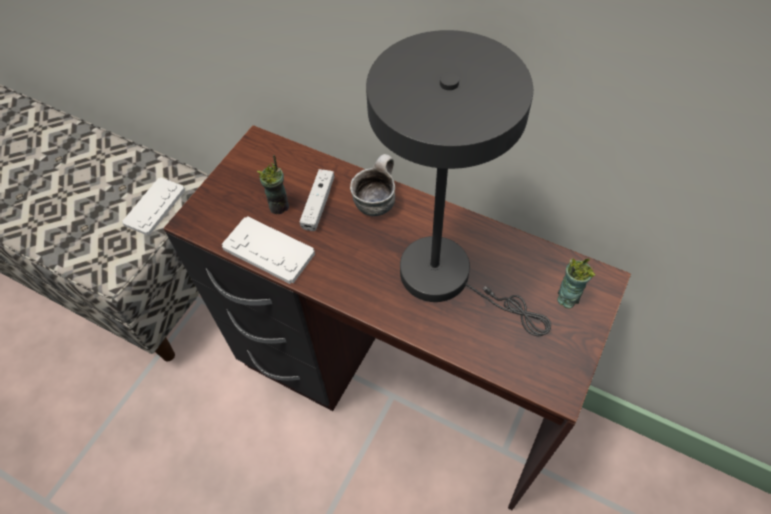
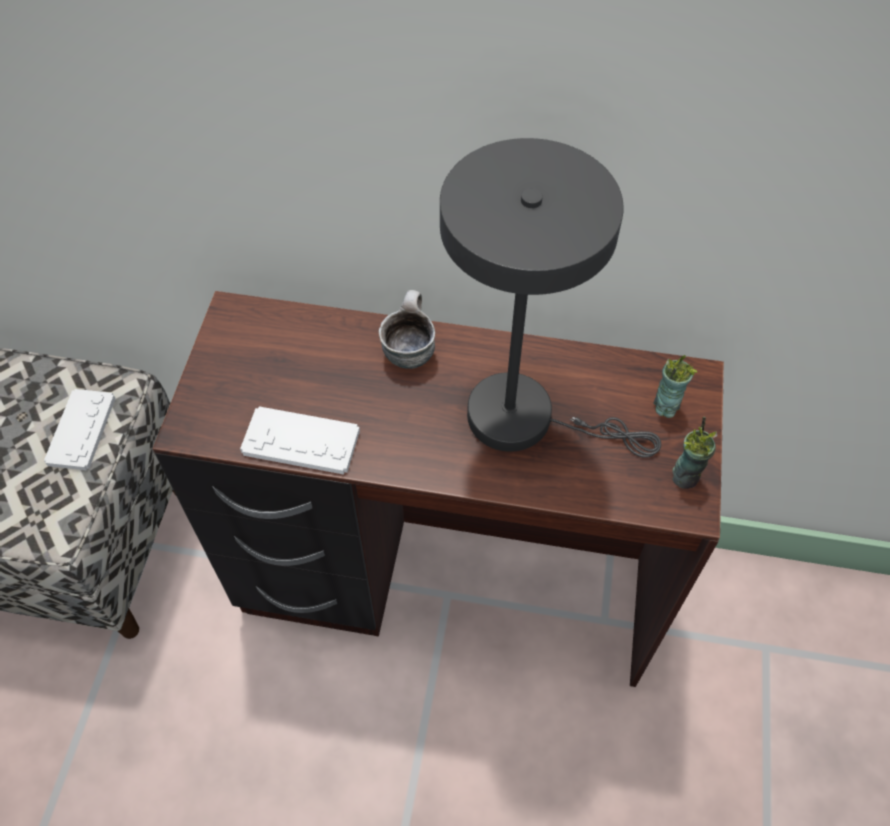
camera: 20 degrees left, 0 degrees up
(279, 206) = (292, 384): cup -> cup (685, 476)
(318, 204) = (340, 370): white game controller -> none

